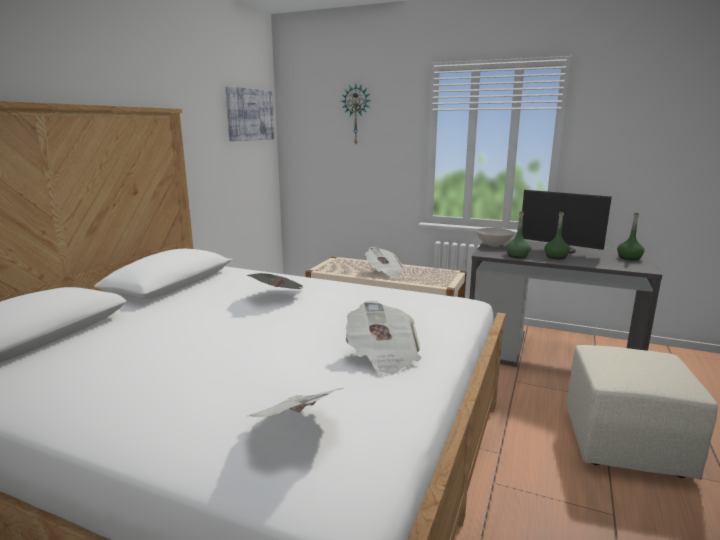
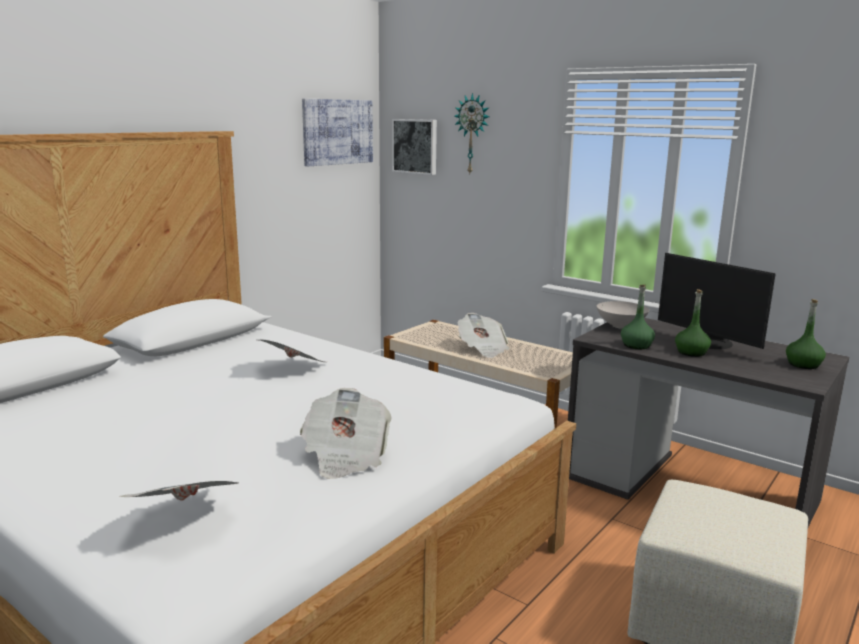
camera: 15 degrees right, 0 degrees up
(308, 126) = (415, 146): none -> picture

